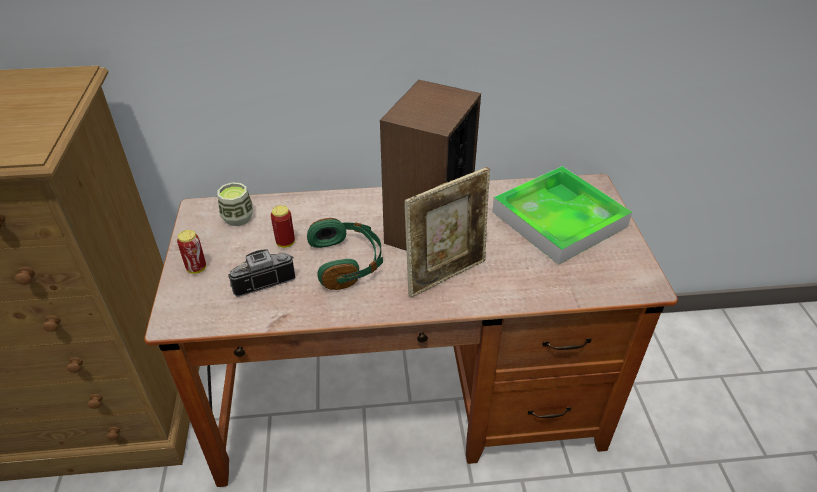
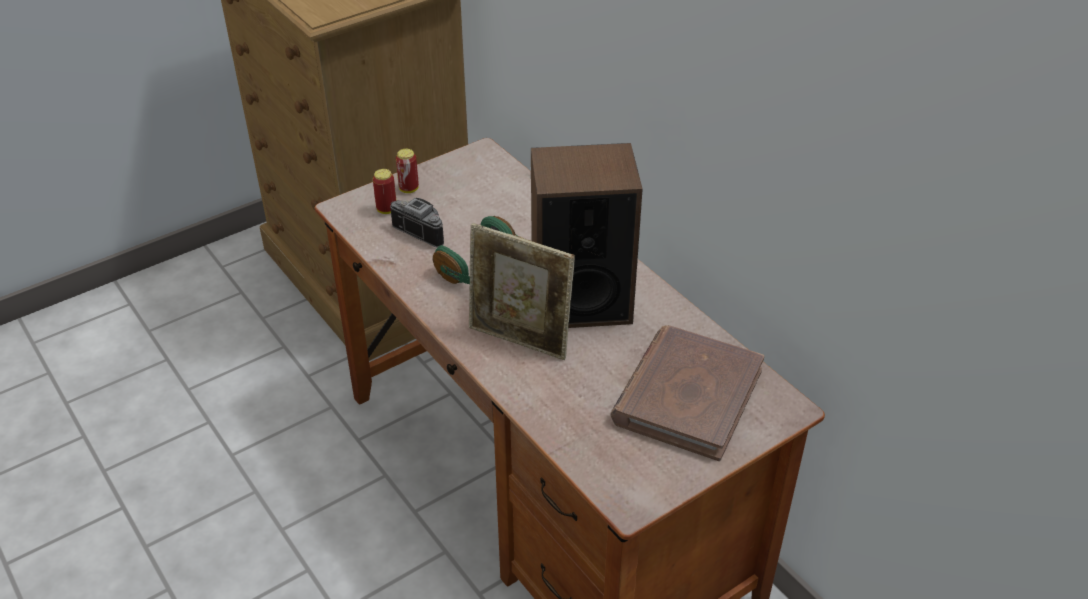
camera: 60 degrees right, 0 degrees up
(238, 218) = (490, 179): cup -> none
(285, 243) = (480, 221): can -> can (386, 210)
(559, 219) = (687, 396): tray -> brown book

